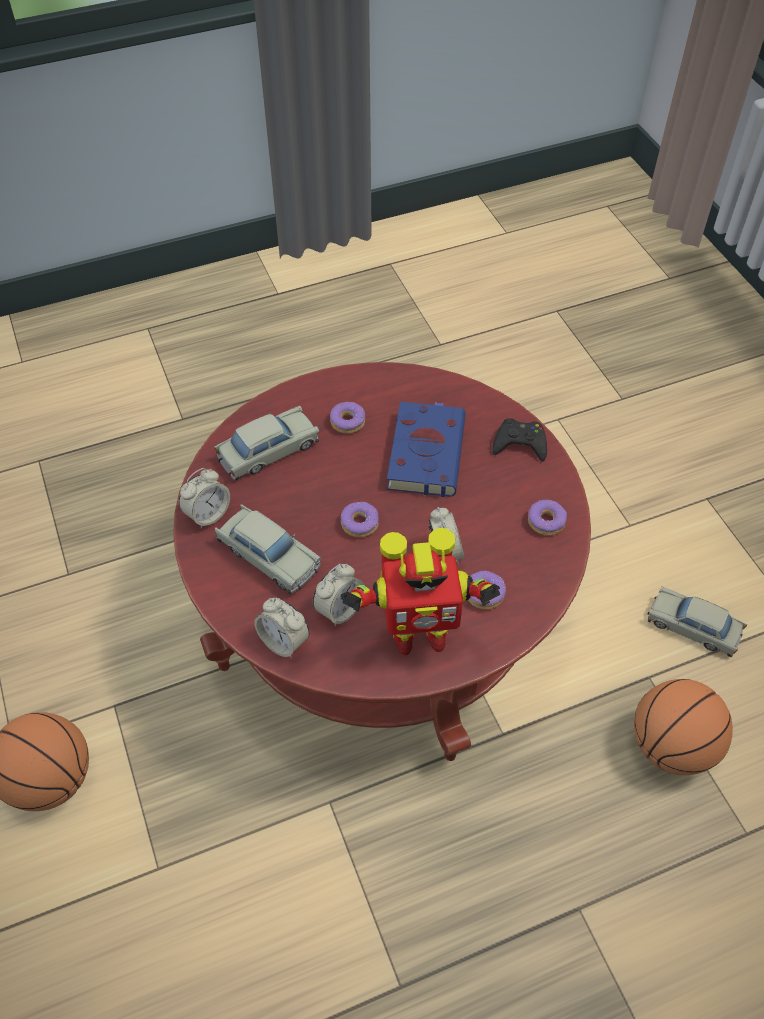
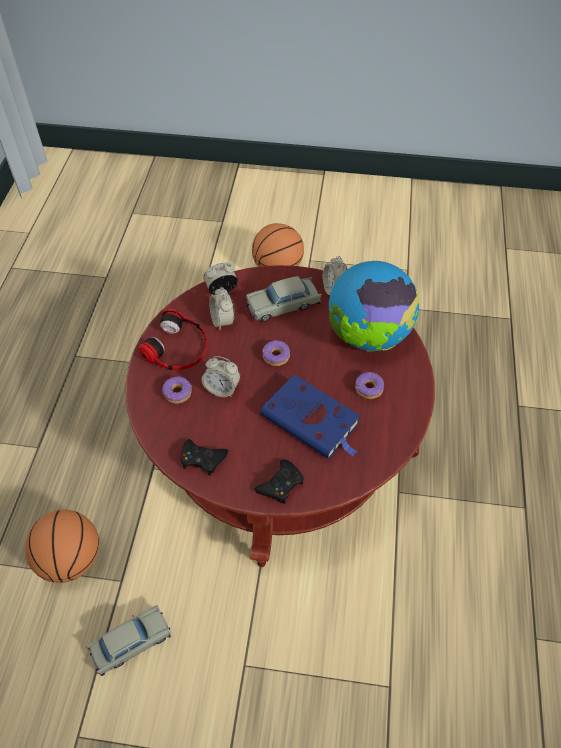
camera: 120 degrees right, 0 degrees up
(268, 451) = (368, 336): beige toy car -> globe
(417, 635) = (178, 347): toy robot -> headphones
(546, 522) = (202, 459): donut -> black game controller

